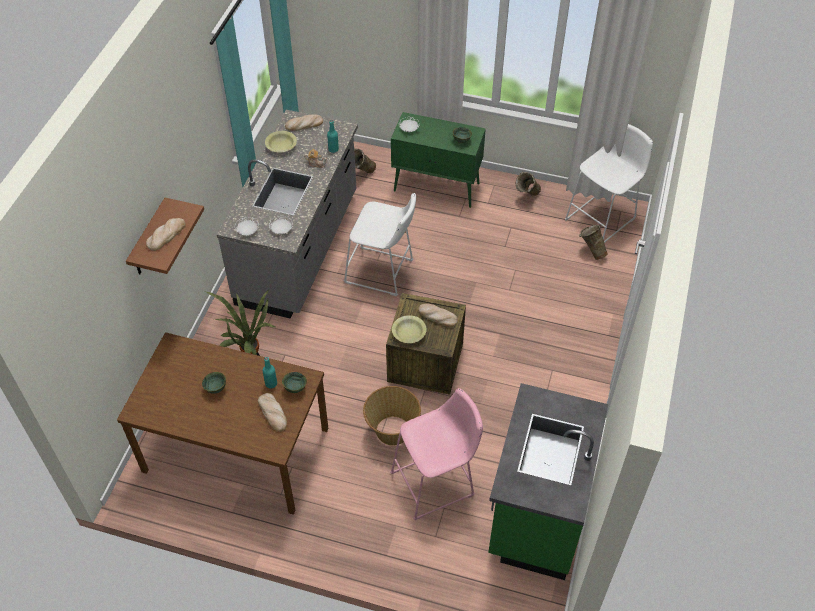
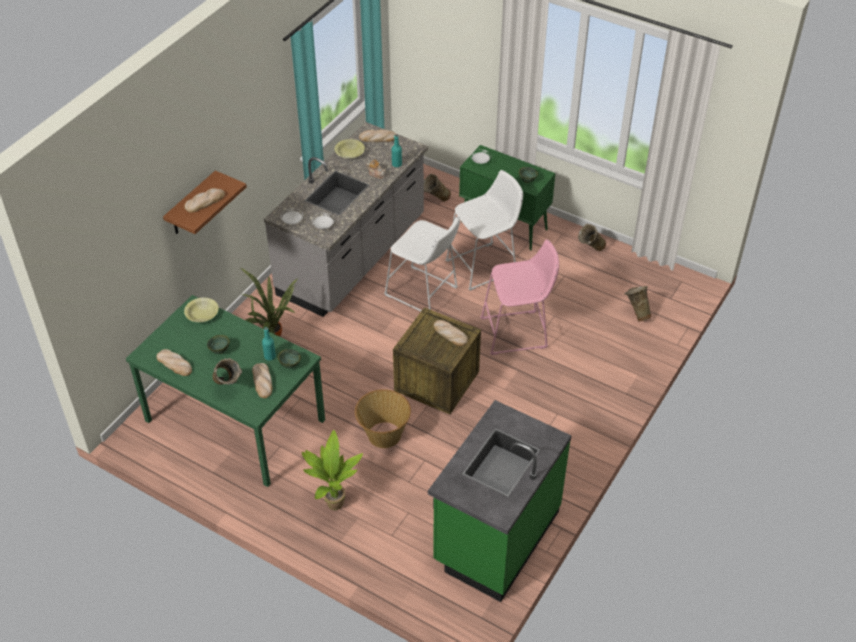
camera: 15 degrees right, 5 degrees down
(173, 414) = (175, 364): none -> bread
(237, 449) = (236, 420): brown dining table -> green dining table
(238, 428) = (228, 388): none -> beige vase
(365, 517) = (332, 504): none -> potted plant
(409, 333) = (418, 343): yellow bowl -> yellow bowl (202, 314)
(436, 483) = (409, 489): pink stool -> pink stool (518, 333)
(603, 217) = (661, 284): white stool -> white stool (484, 265)

